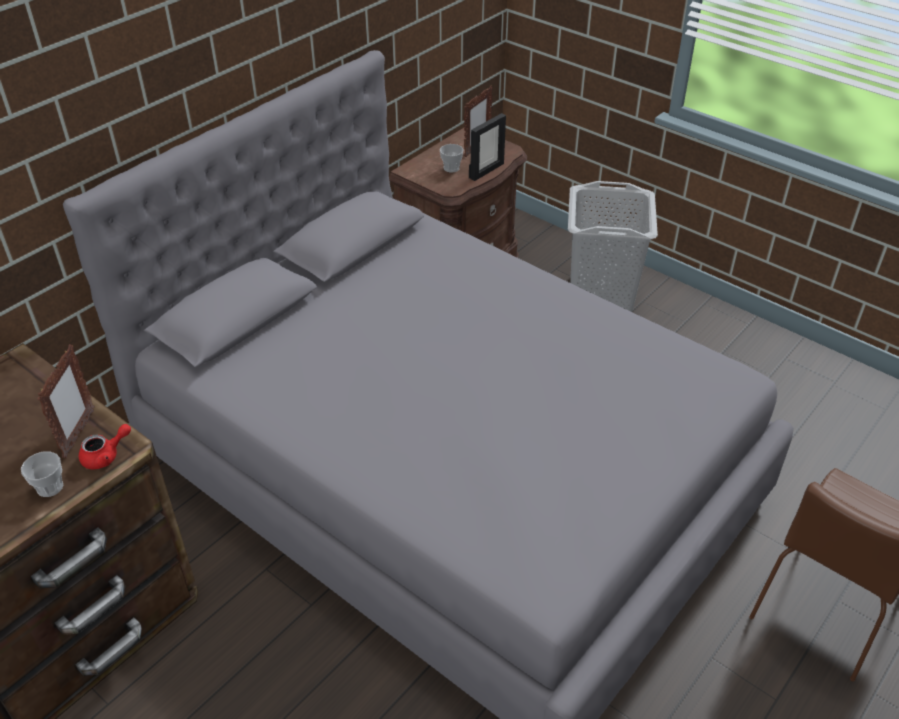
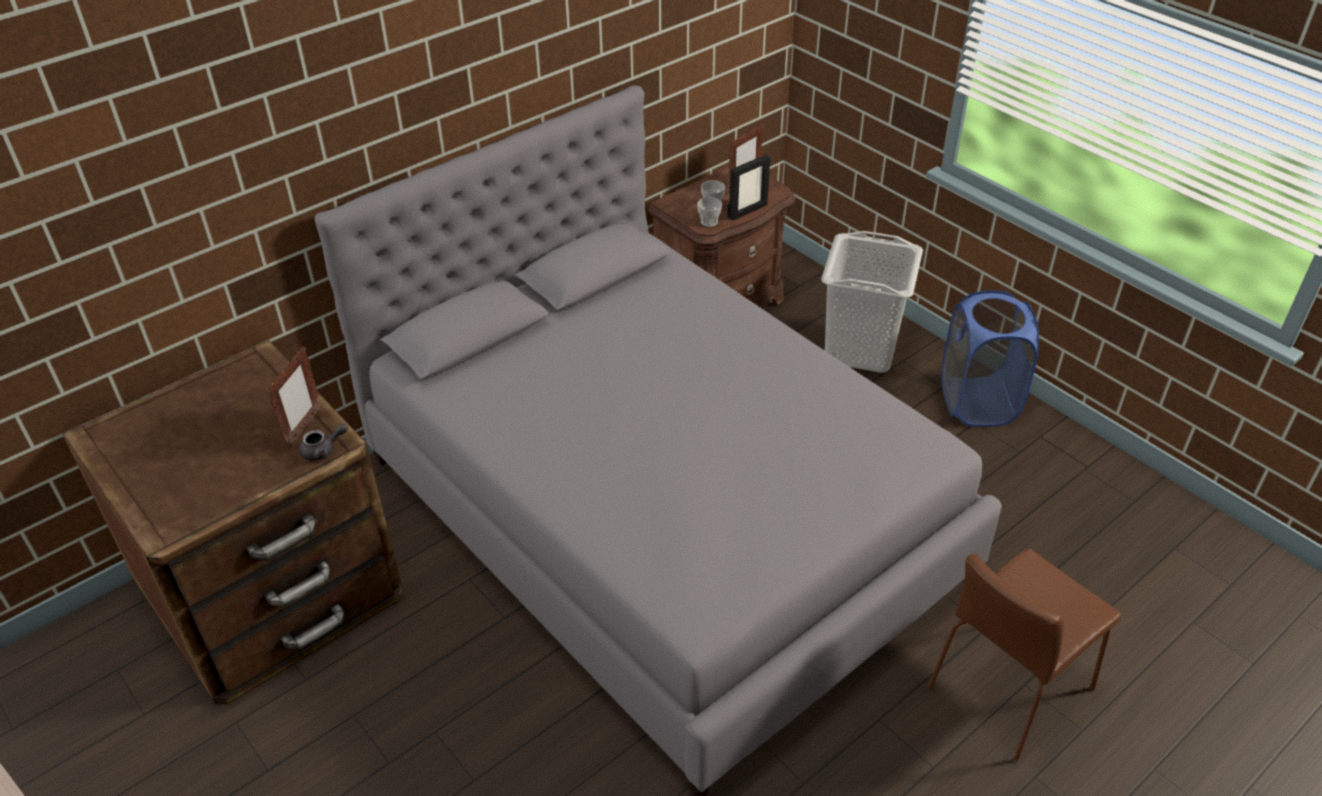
camera: 10 degrees right, 0 degrees up
(50, 487) = (271, 471): cup -> cup (709, 222)
(106, 456) = (323, 450): red teapot -> grey teapot
(720, 333) = (977, 402): none -> blue laundry basket

